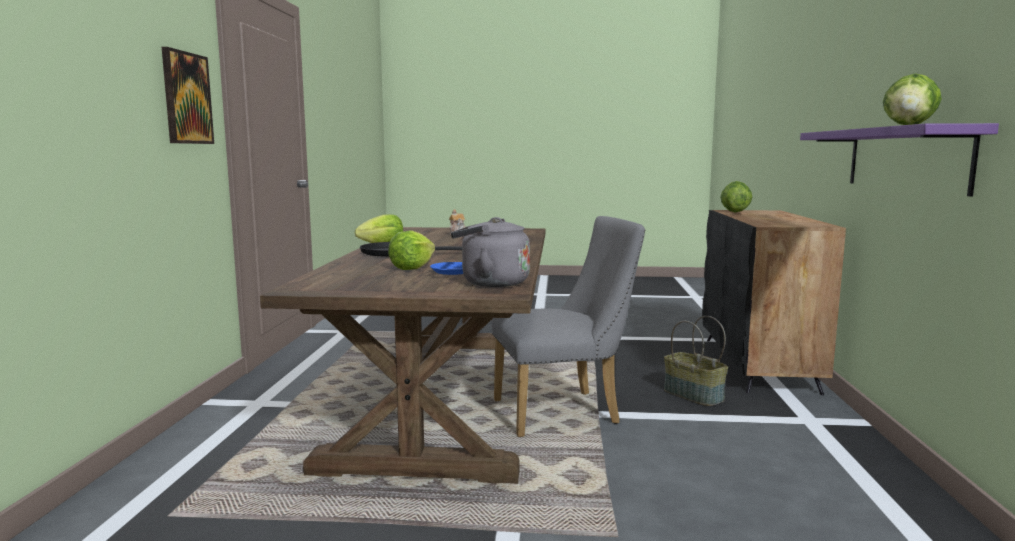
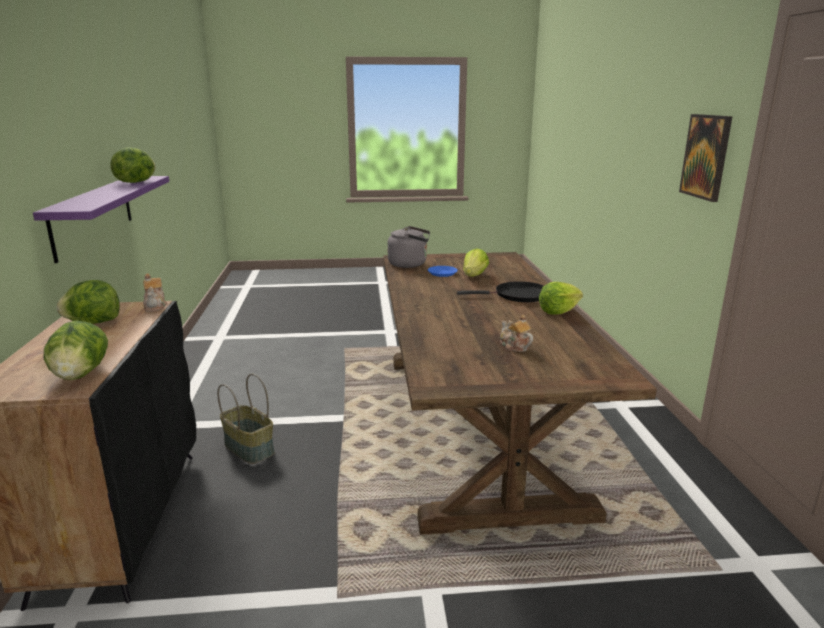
camera: 170 degrees right, 10 degrees up
(565, 412) = (370, 416): grey chair -> none
(762, 224) = (155, 306): none -> teapot
(789, 221) = (93, 323): none -> lettuce

